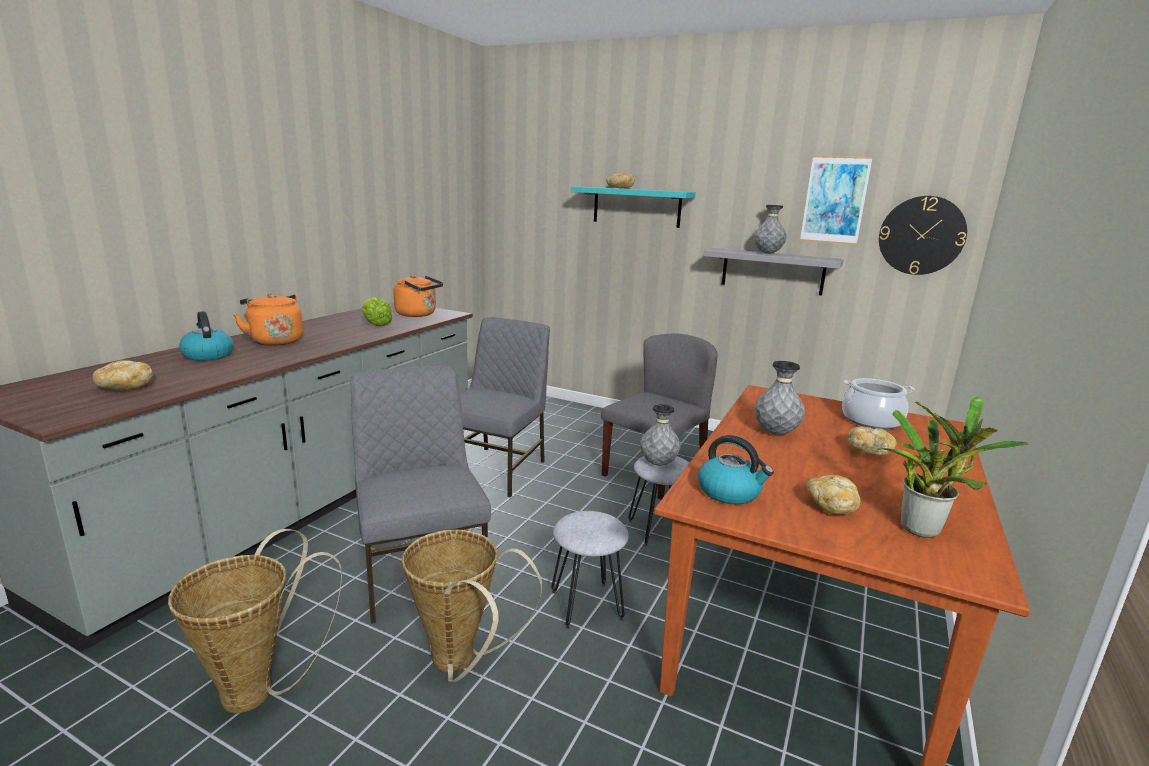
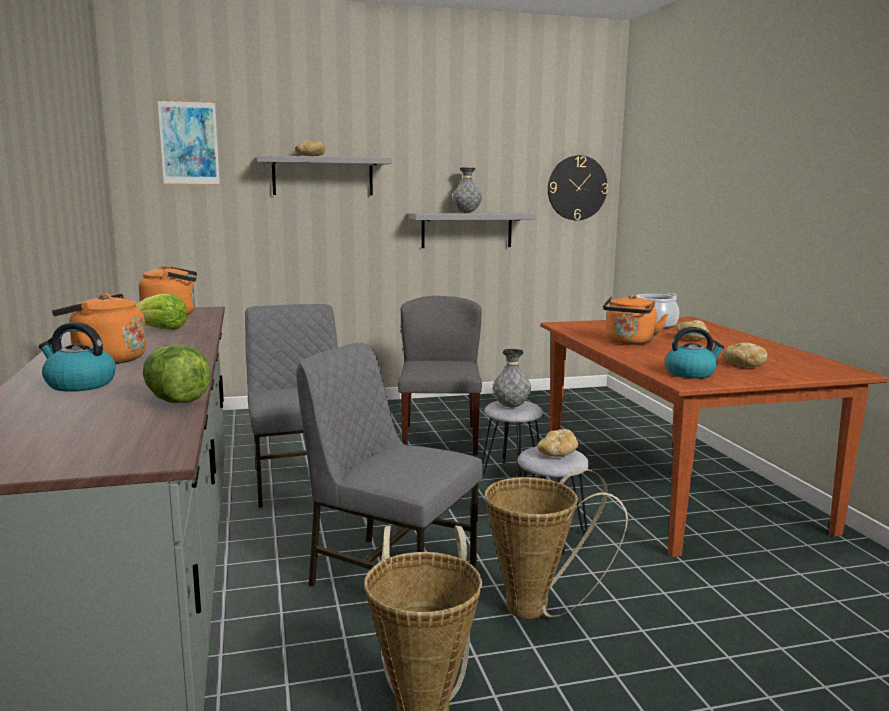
camera: 40 degrees left, 5 degrees down
(124, 388) = (108, 424): bread -> bread (557, 454)
(198, 382) = (176, 400): none -> lettuce
(636, 207) = (323, 176): turquoise shelf -> grey shelf
(775, 433) = (629, 342): grey vase -> orange kettle
(835, 200) = (510, 161): picture -> picture (189, 143)
(923, 529) = (794, 362): potted plant -> none

